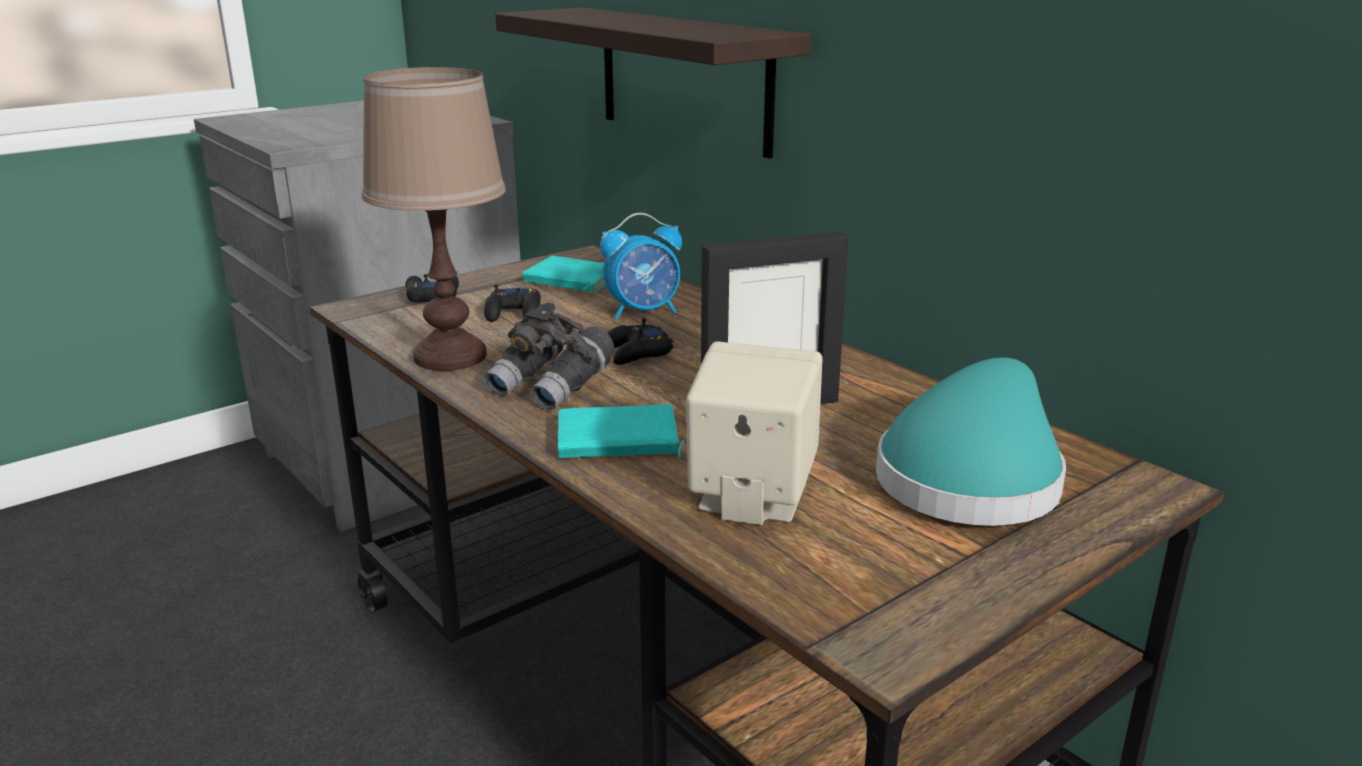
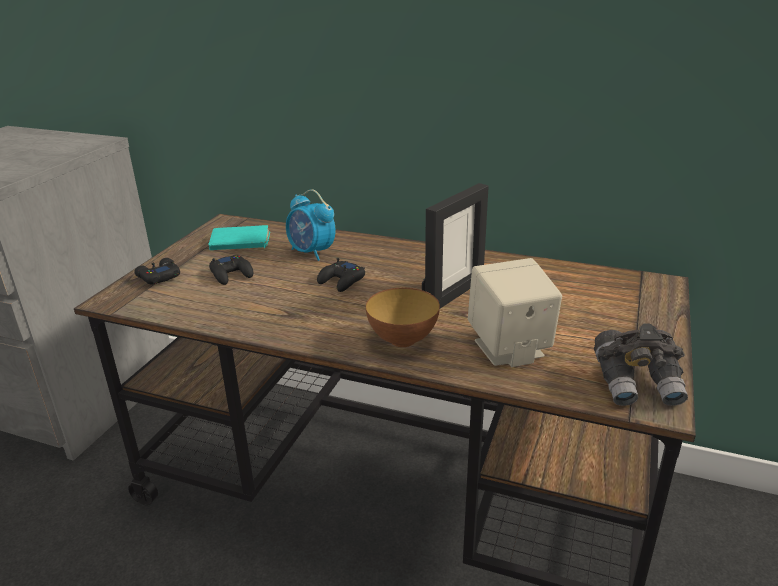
camera: 30 degrees left, 5 degrees up
(451, 356) = (229, 316): brown table lamp -> none
(552, 387) = (321, 318): grey binoculars -> grey binoculars (637, 384)
(618, 441) = (403, 340): turquoise book -> bowl
(644, 312) = (312, 252): alarm clock -> alarm clock turned 90 degrees clockwise
(683, 79) = (290, 96): shelf -> none
(971, 477) = (589, 303): turquoise hat -> none

